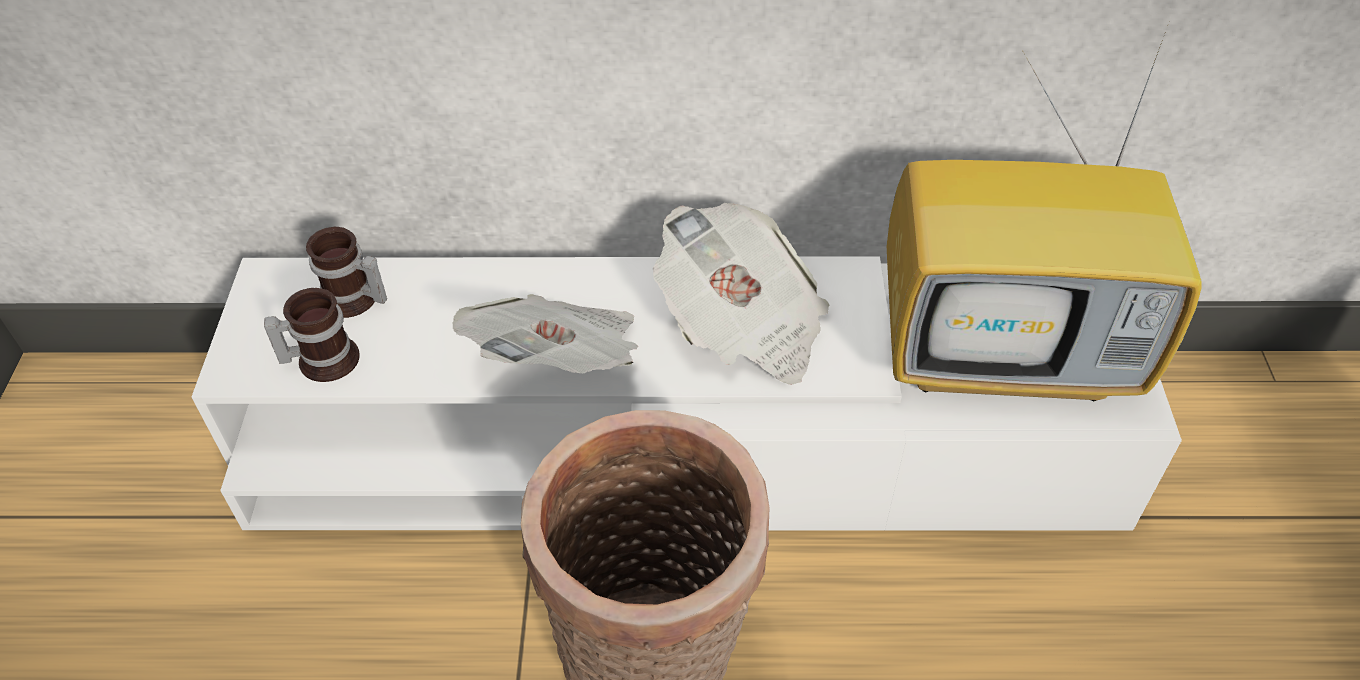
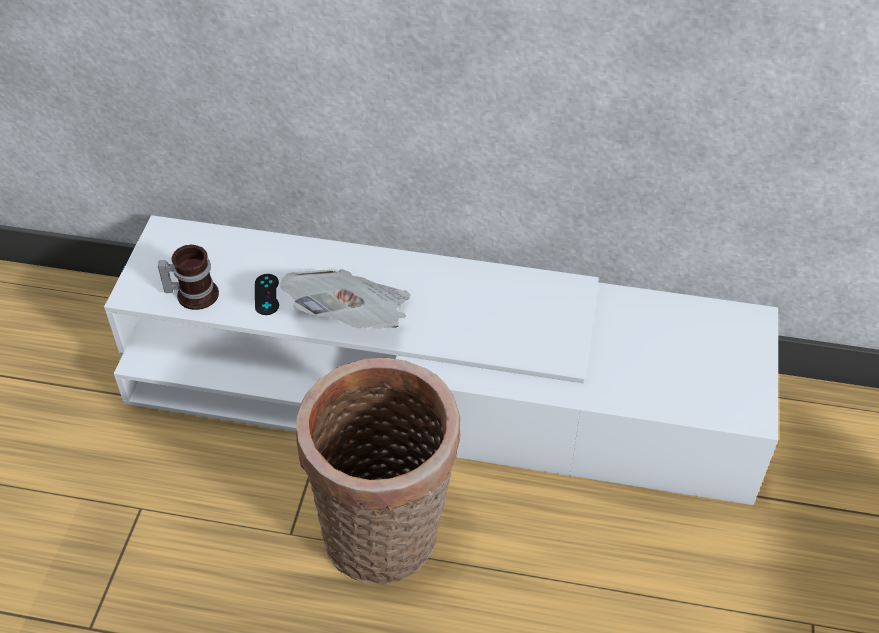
camera: 10 degrees right, 0 degrees up
(353, 301) = (220, 256): mug -> none
(429, 345) = (267, 294): none -> black game controller
(743, 325) = (486, 312): newspaper -> none
(1009, 353) = (672, 360): television -> none

